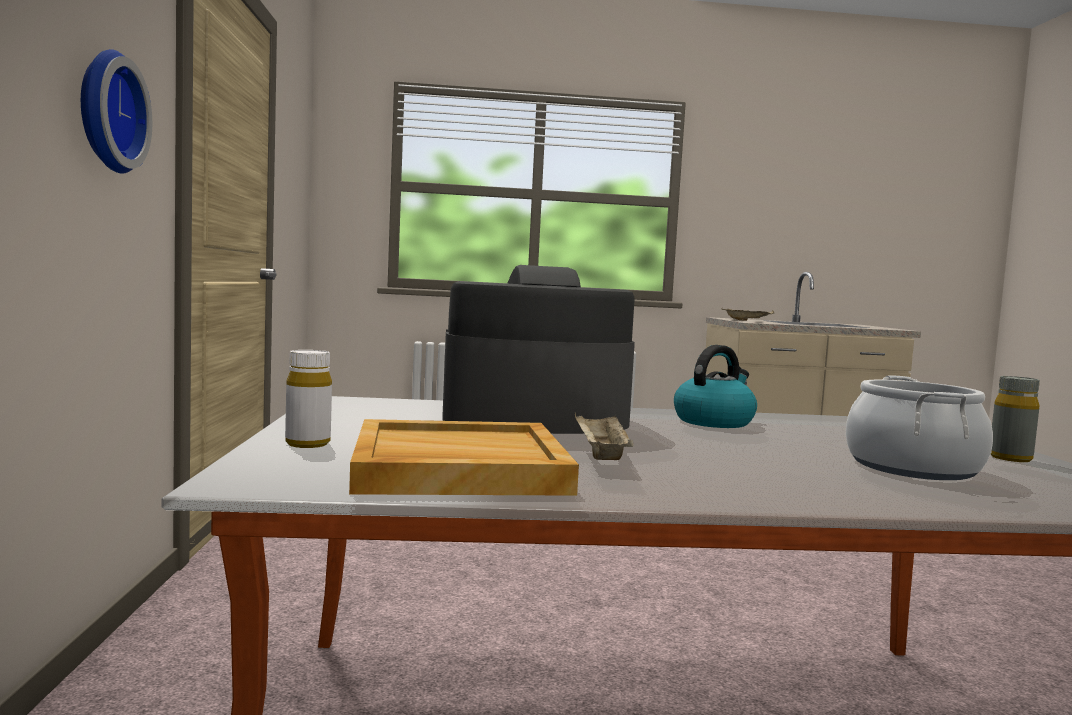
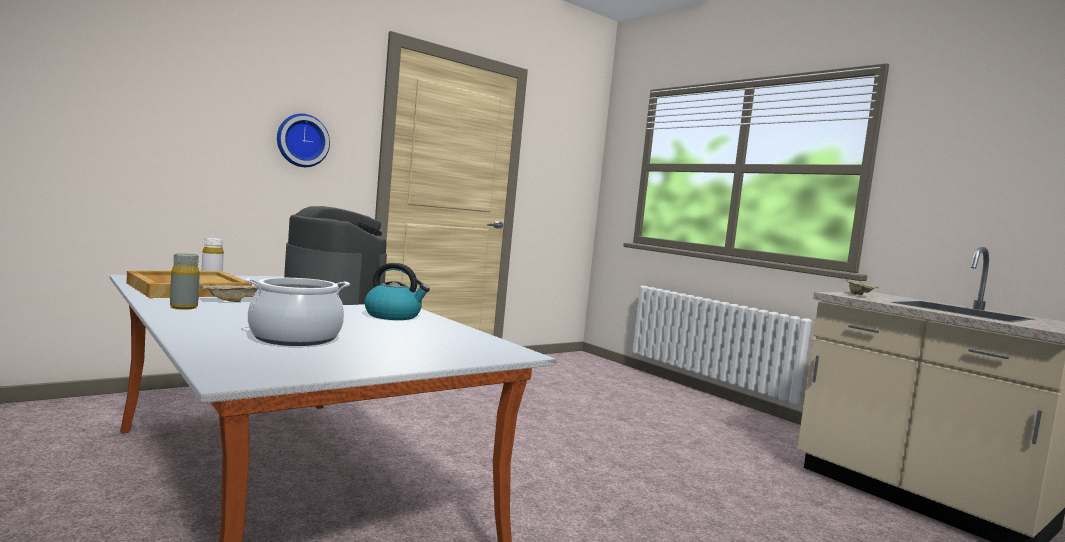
camera: 55 degrees right, 0 degrees up
(1010, 458) = (379, 360): grey bottle -> grey bottle (183, 307)

